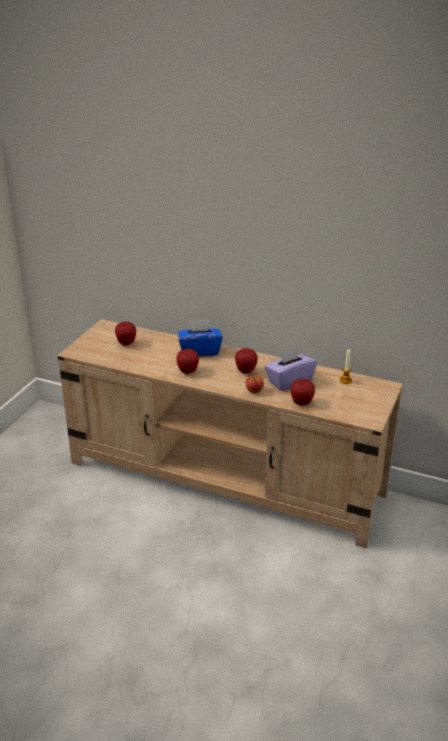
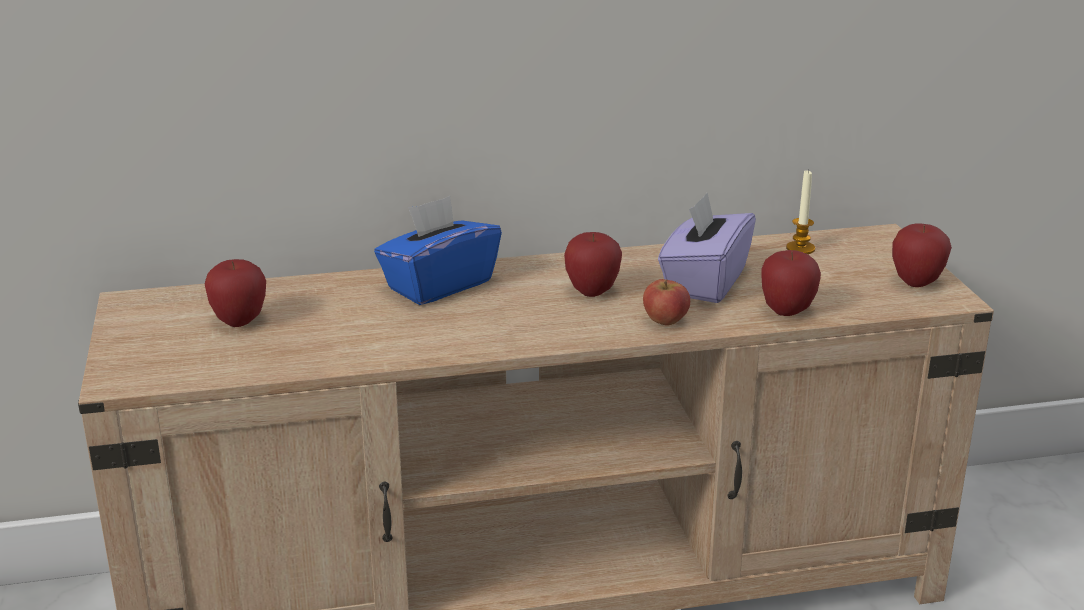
camera: 35 degrees left, 5 degrees down
(188, 372) = (470, 331): apple -> apple (916, 282)

